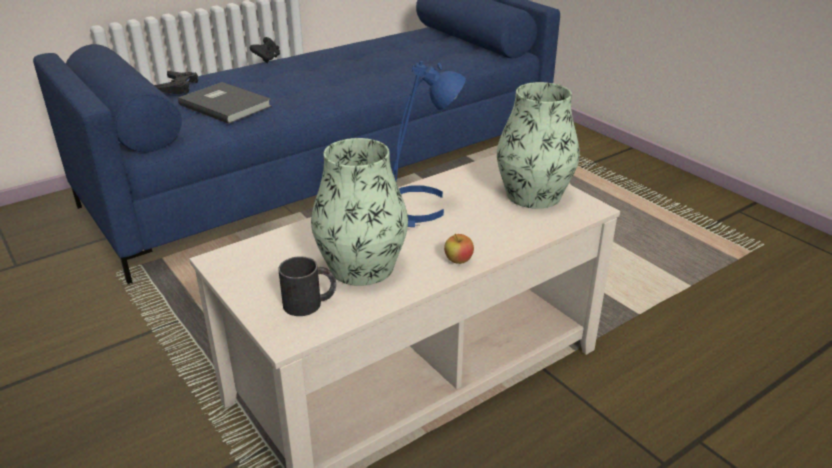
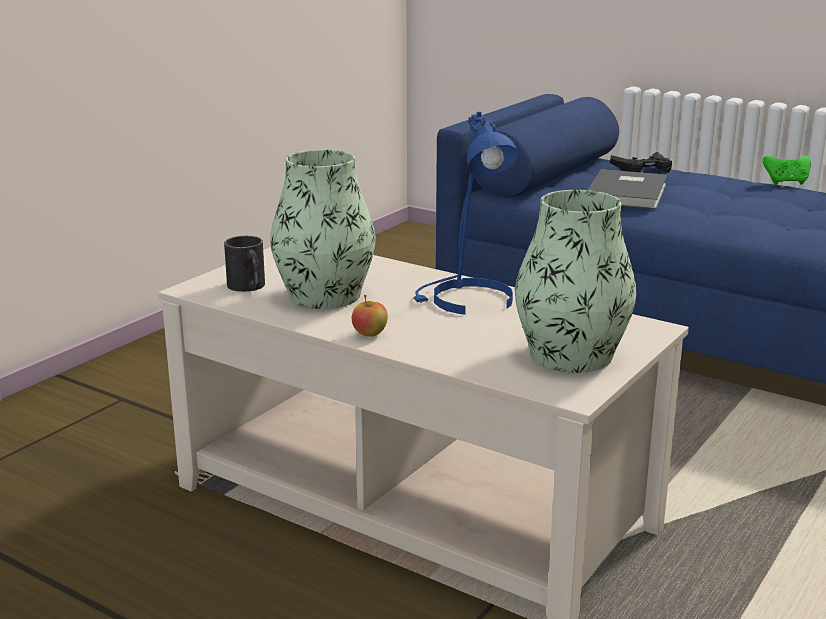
camera: 70 degrees right, 10 degrees down
(267, 59) = (786, 183): black game controller -> green game controller

